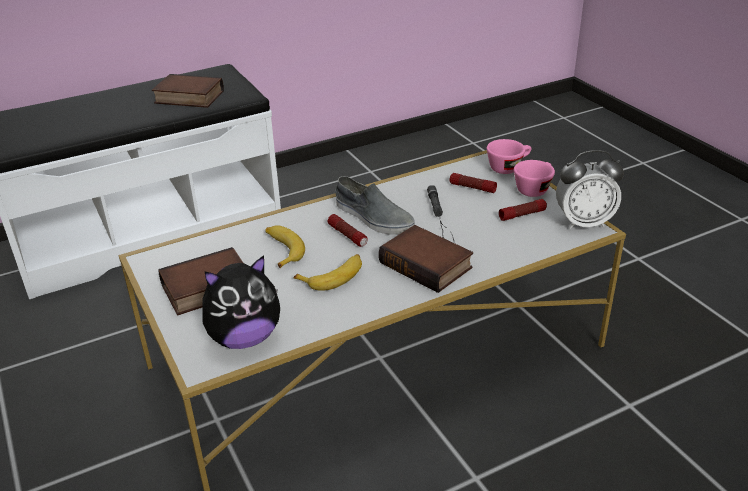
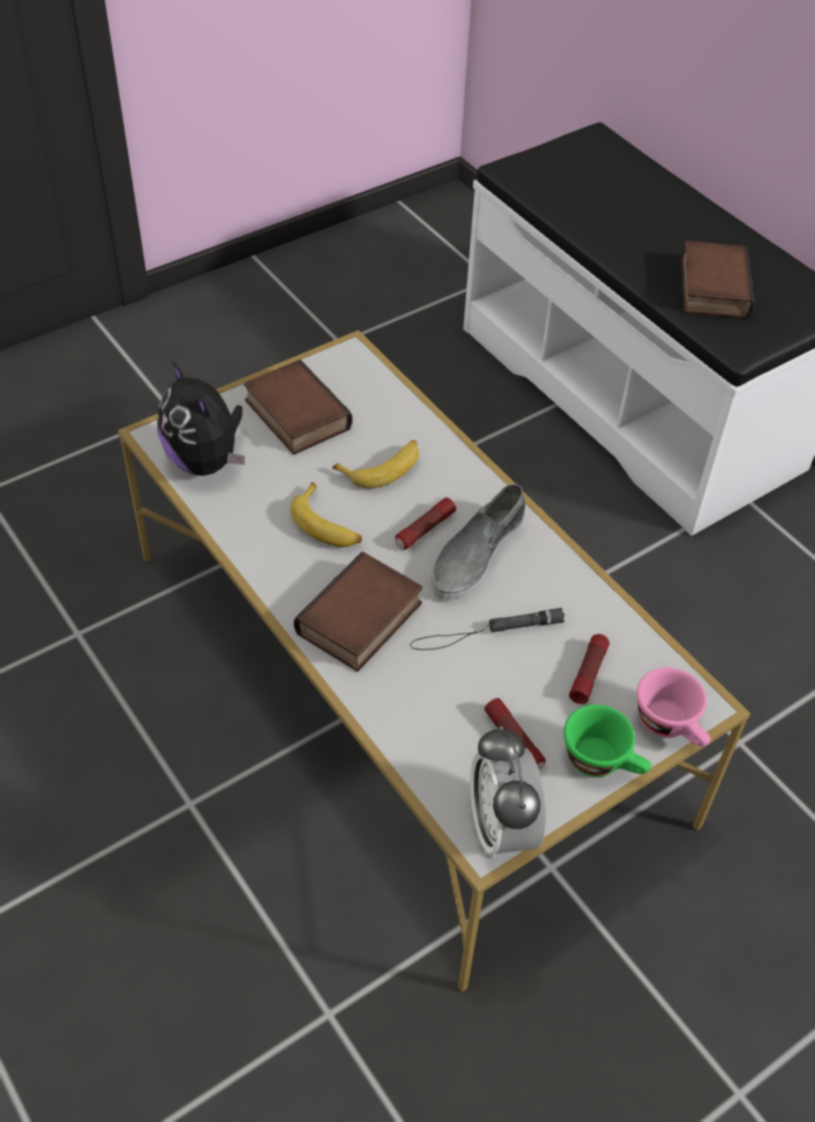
camera: 80 degrees right, 15 degrees up
(534, 188) = (603, 762): pink cup -> green cup

